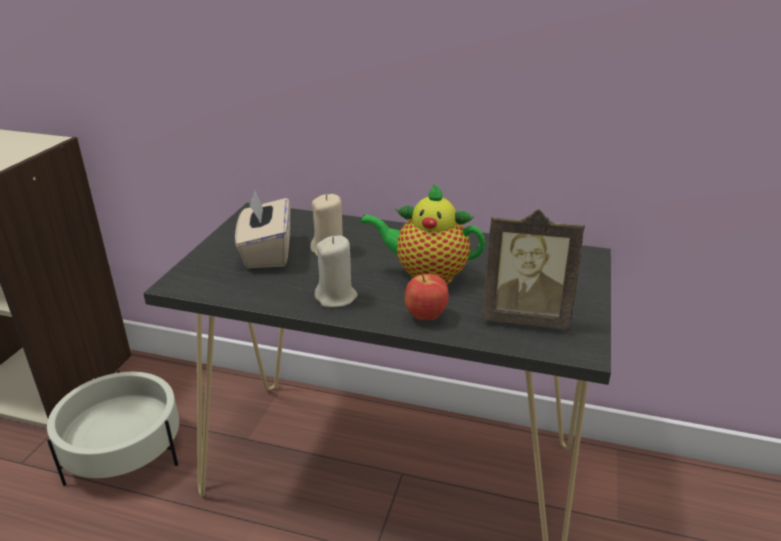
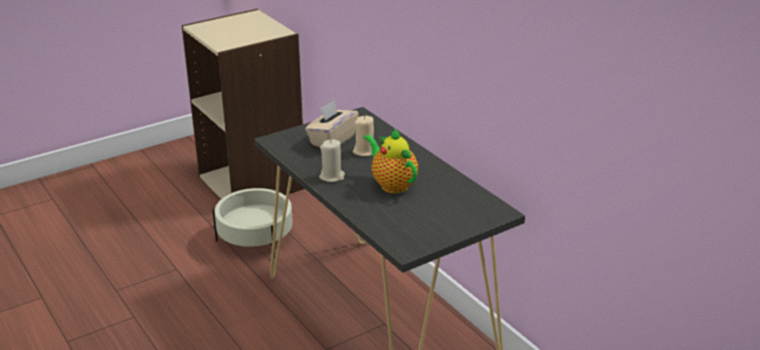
camera: 40 degrees right, 0 degrees up
(425, 317) = (358, 203): apple -> none
(525, 317) = (406, 225): picture frame -> none

